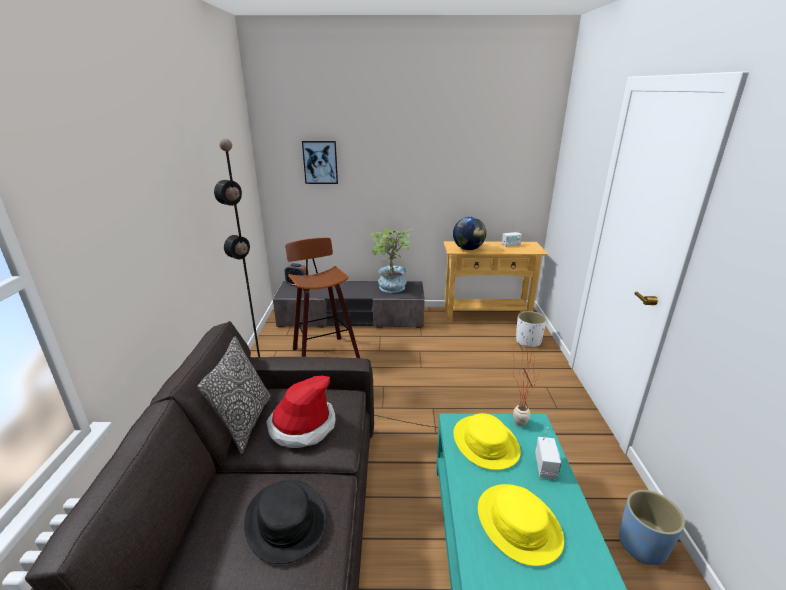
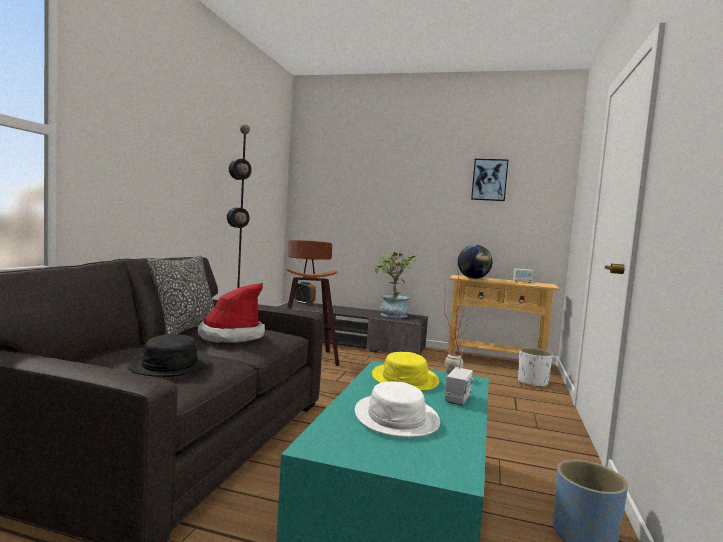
camera: 15 degrees right, 20 degrees down
(320, 162) = (342, 190): picture -> picture (489, 180)
(519, 523) = (396, 417): yellow hat -> white hat

